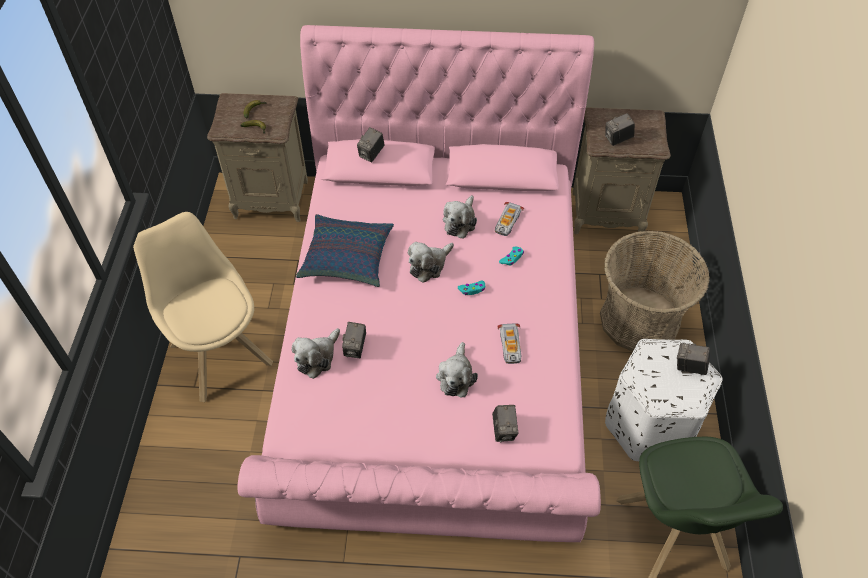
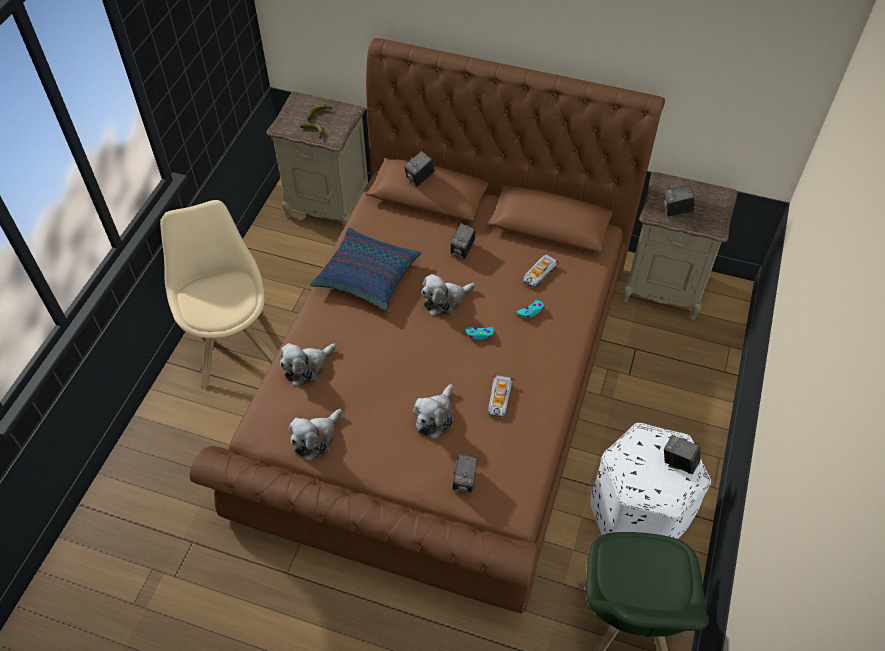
camera: 15 degrees right, 0 degrees up
(355, 348) = (345, 366): camera -> camera (462, 250)
(433, 342) = (442, 380): pink bed -> brown bed
(460, 222) = (491, 264): plush toy -> plush toy (316, 439)
(639, 320) = (662, 405): basket -> none

